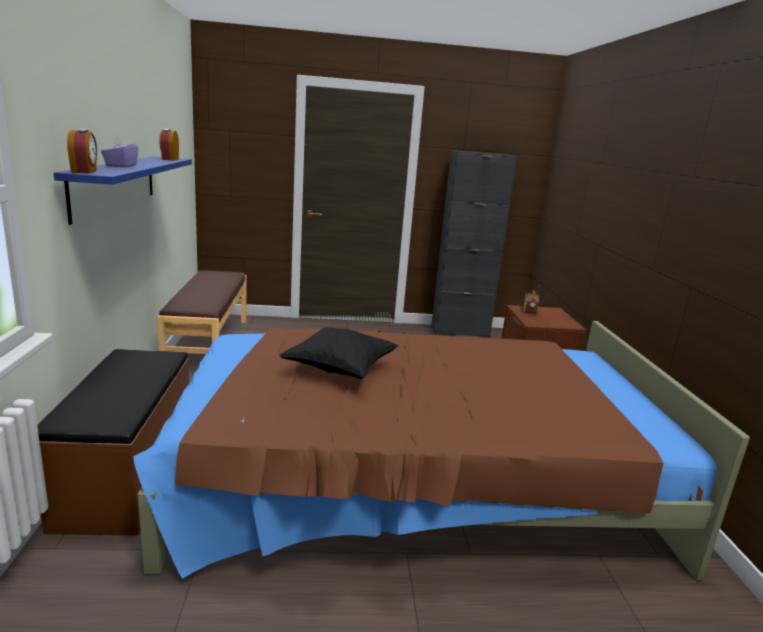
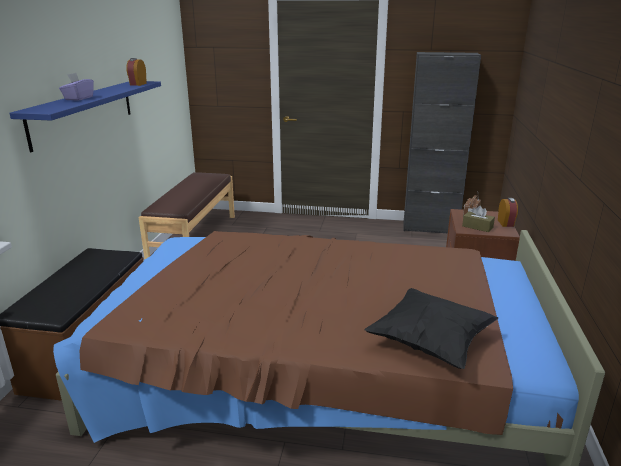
camera: 15 degrees right, 5 degrees up
(85, 172) = (35, 109): alarm clock -> alarm clock (506, 223)
(340, 370) = (248, 275): black pillow -> black pillow (430, 343)
(542, 320) = (477, 227): none -> brown tissue box

